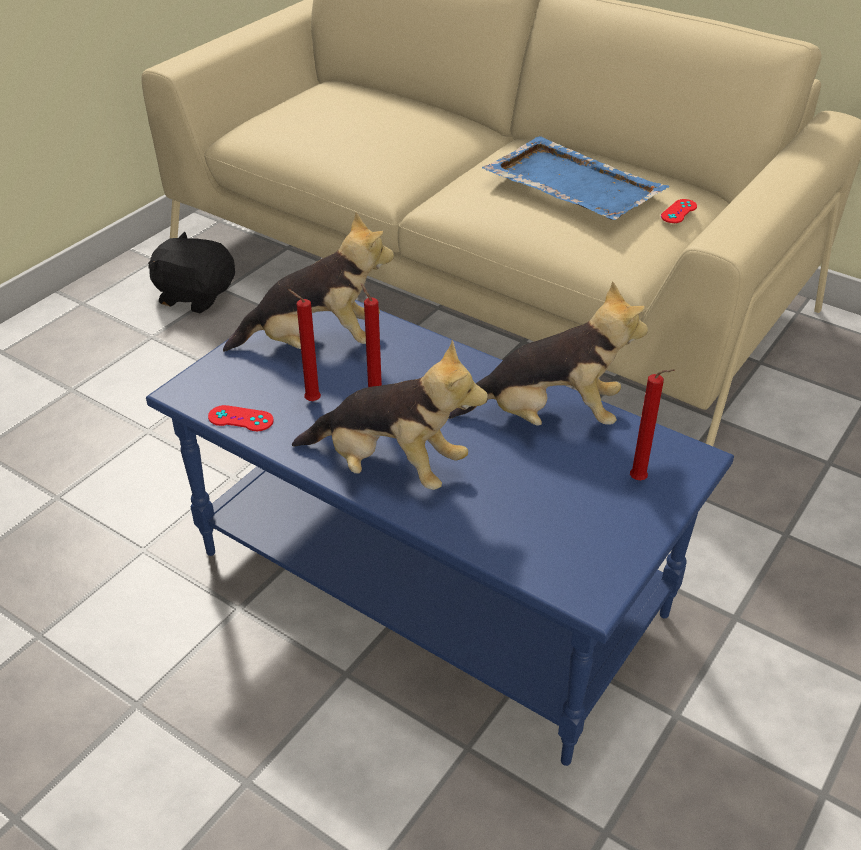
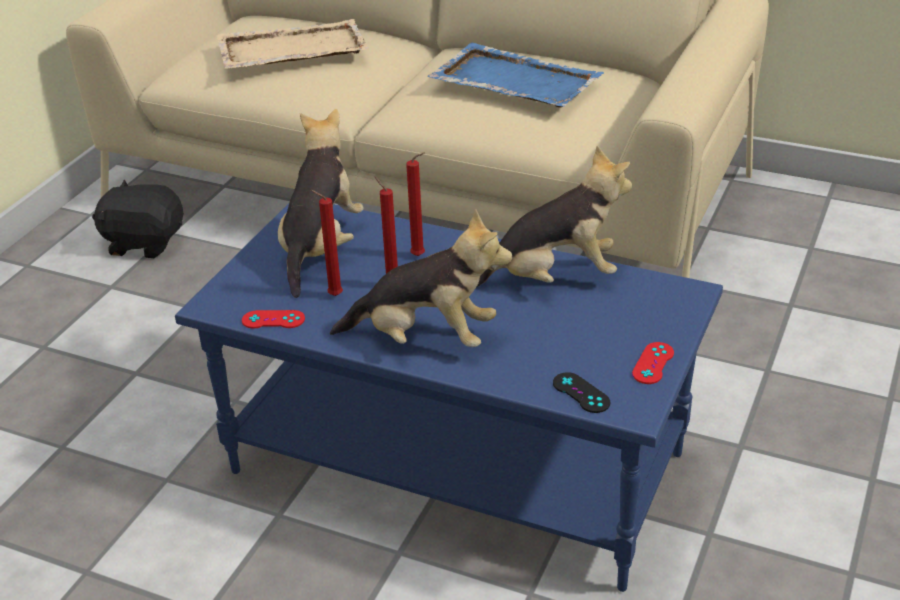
camera: 10 degrees left, 5 degrees down
(316, 343) = (321, 247): plush toy -> plush toy turned 60 degrees counterclockwise
(357, 121) = (290, 49): none -> beige tray
(538, 563) = (581, 393): none -> black game controller
(640, 480) = (649, 316): red candle -> red candle (420, 256)
(679, 211) = (617, 94): red game controller -> red game controller (653, 363)

